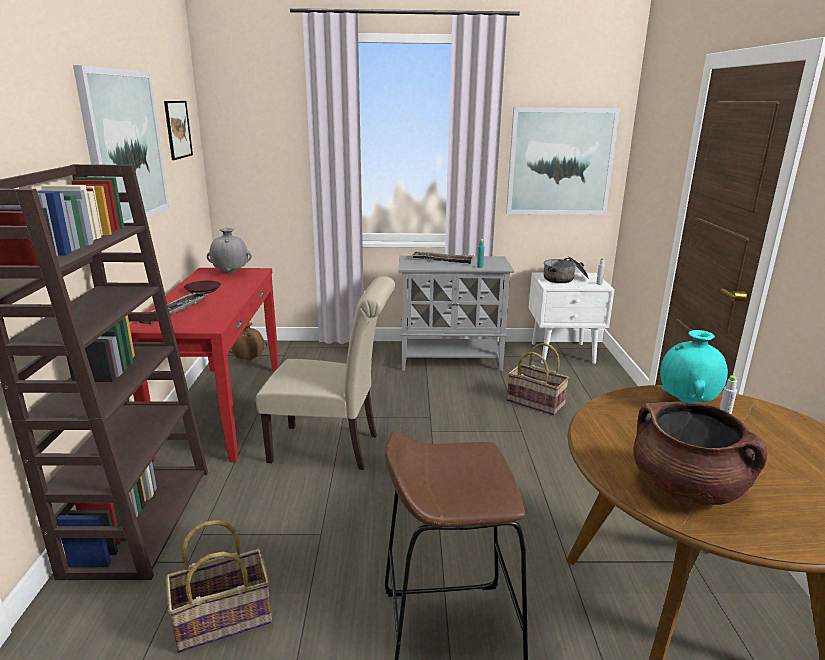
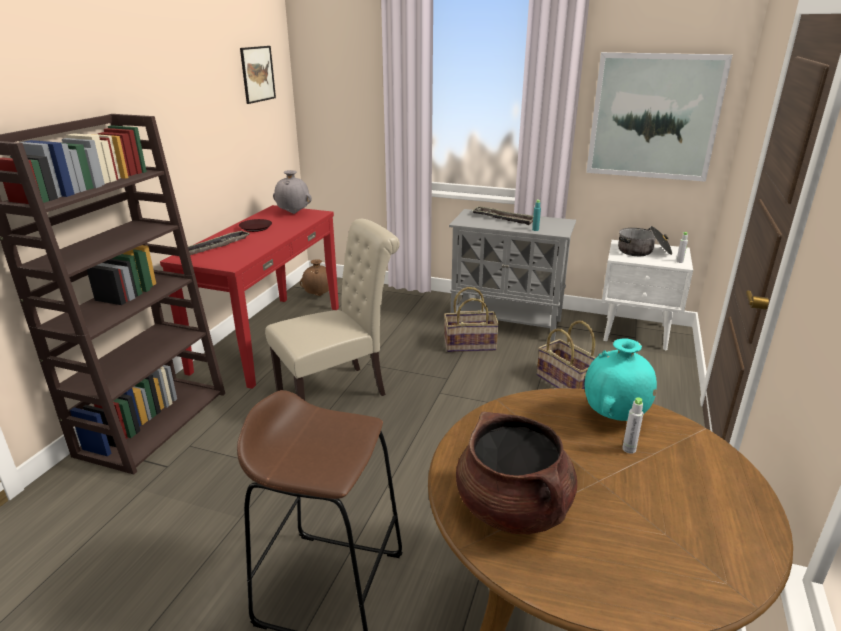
camera: 20 degrees right, 5 degrees up
(125, 147) = (183, 95): picture -> none
(223, 618) = (165, 520): basket -> basket (470, 344)
(331, 448) = (338, 391): beige chair -> beige chair turned 60 degrees counterclockwise

